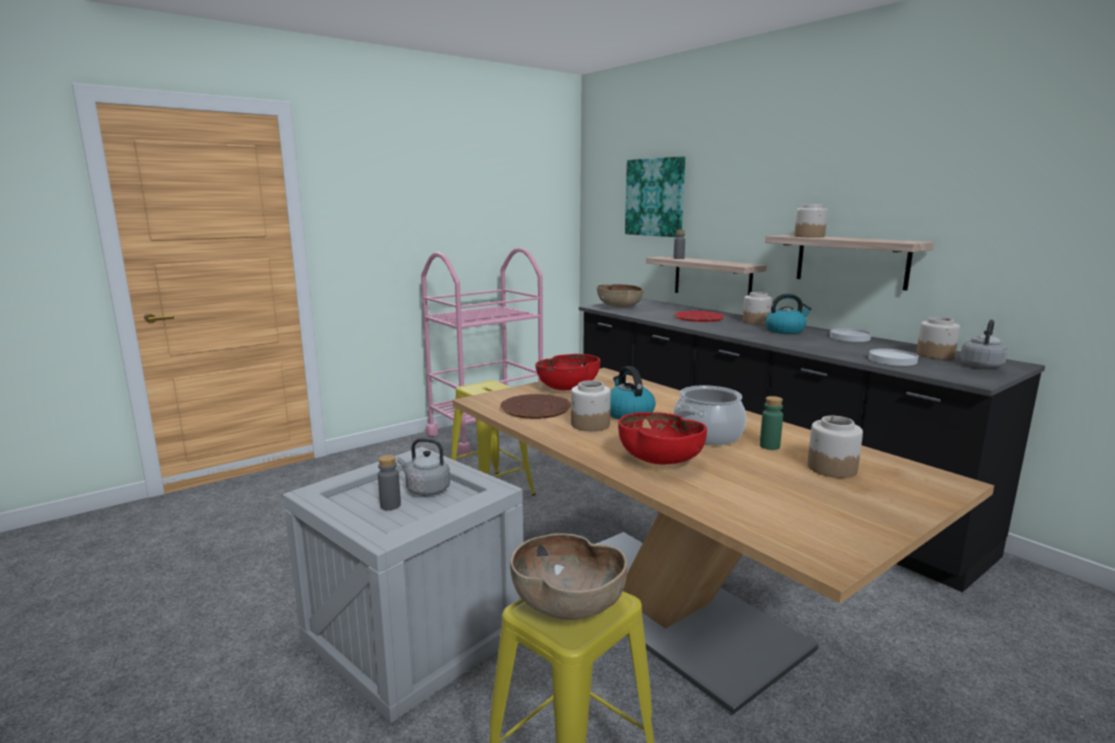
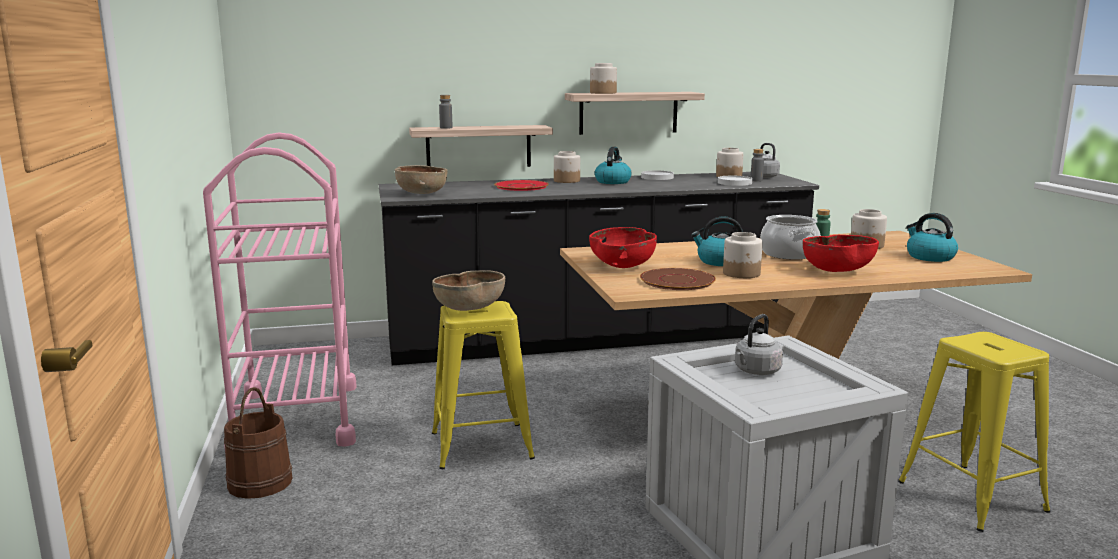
camera: 65 degrees left, 0 degrees up
(390, 505) = (787, 387): grey bottle -> grey bottle (756, 180)
(402, 449) = (260, 482): none -> brown bucket
(567, 606) = (994, 346): brown bowl -> brown bowl (470, 309)
(655, 197) = (381, 56): picture -> none
(827, 508) = (929, 257): none -> kettle

